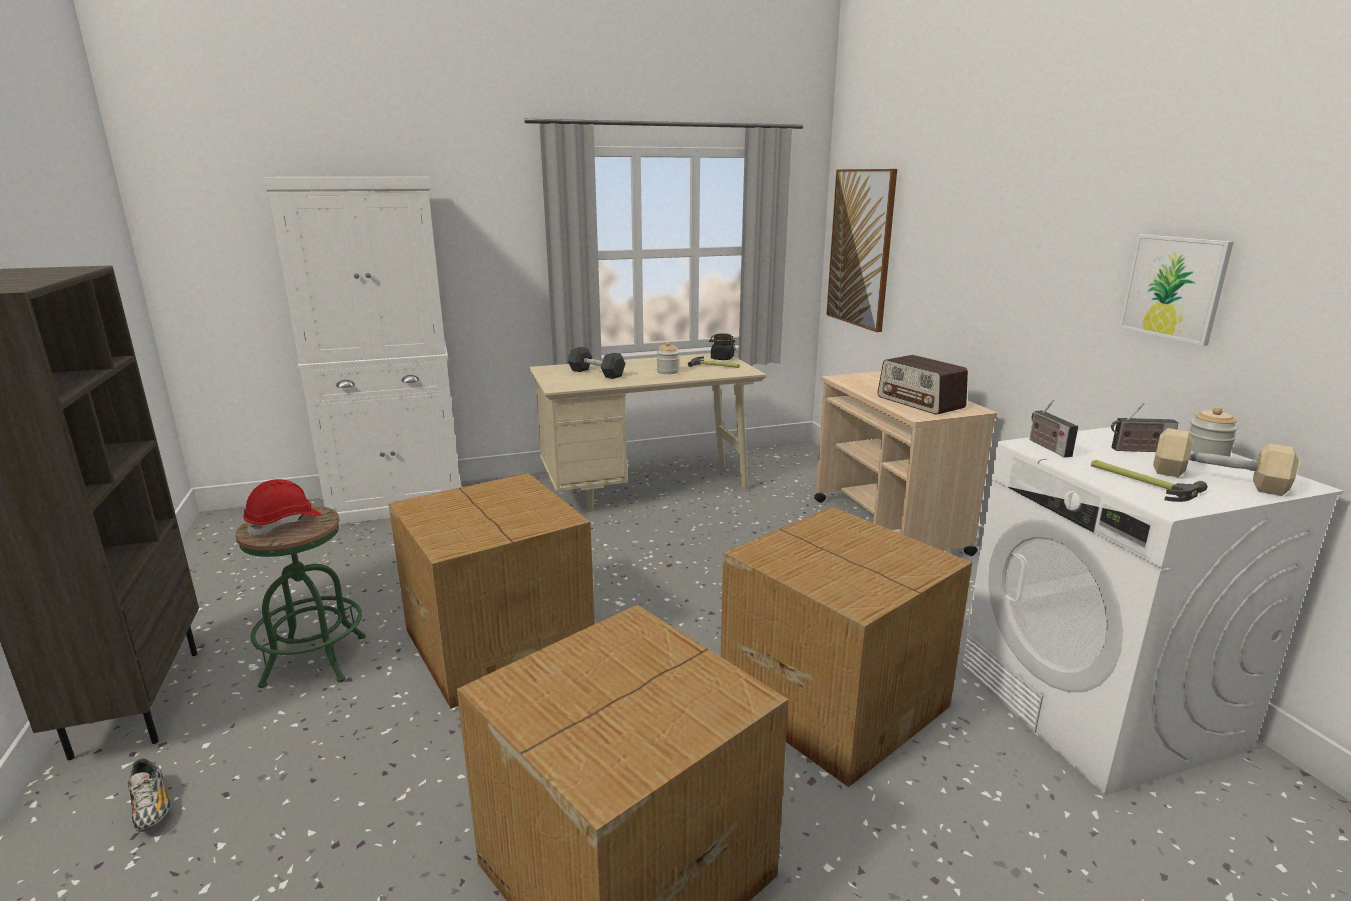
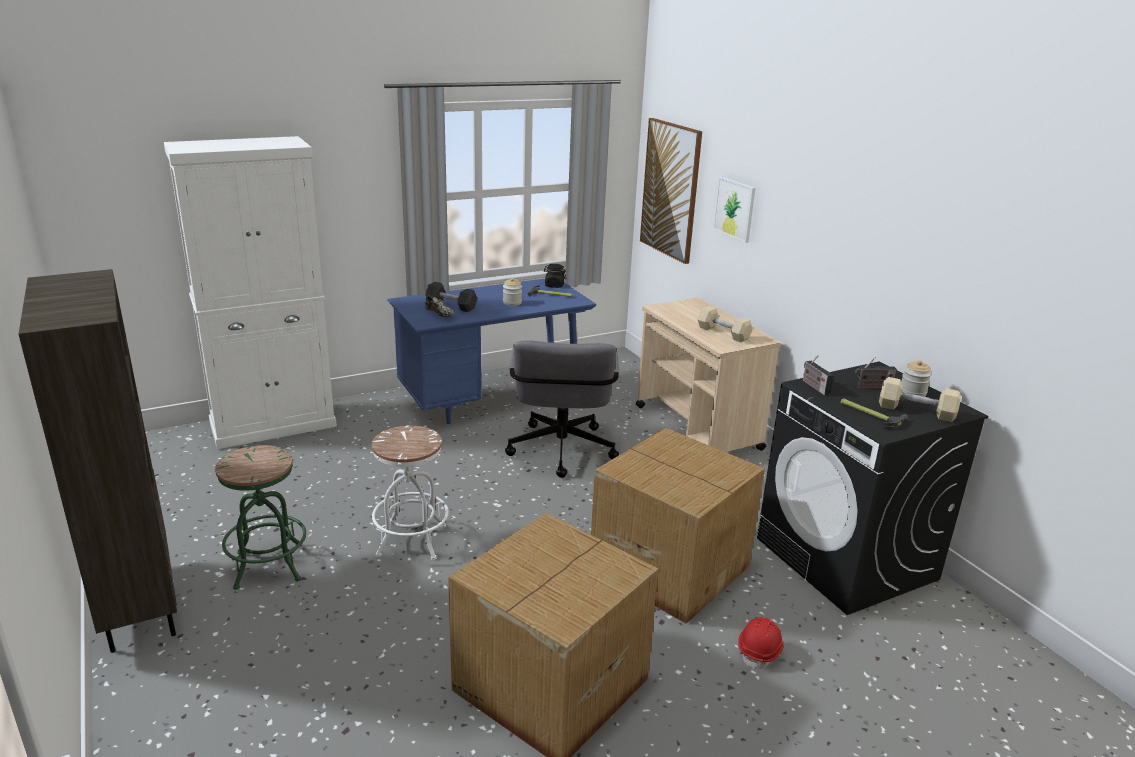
camera: 10 degrees left, 5 degrees up
(151, 807) = (199, 677): shoe -> shoe (440, 314)
(284, 523) = (251, 462): red hard hat -> red hard hat (760, 651)
(500, 640) = (411, 540): cardboard box -> white stool
(647, 488) = (492, 400): beige desk -> blue desk
(713, 549) = (561, 454): none -> grey office chair
(920, 402) = (723, 333): radio -> beige dumbbell
(1098, 706) = (846, 559): white washing machine -> black washing machine
(1174, 287) = (898, 269): picture -> picture (734, 209)

